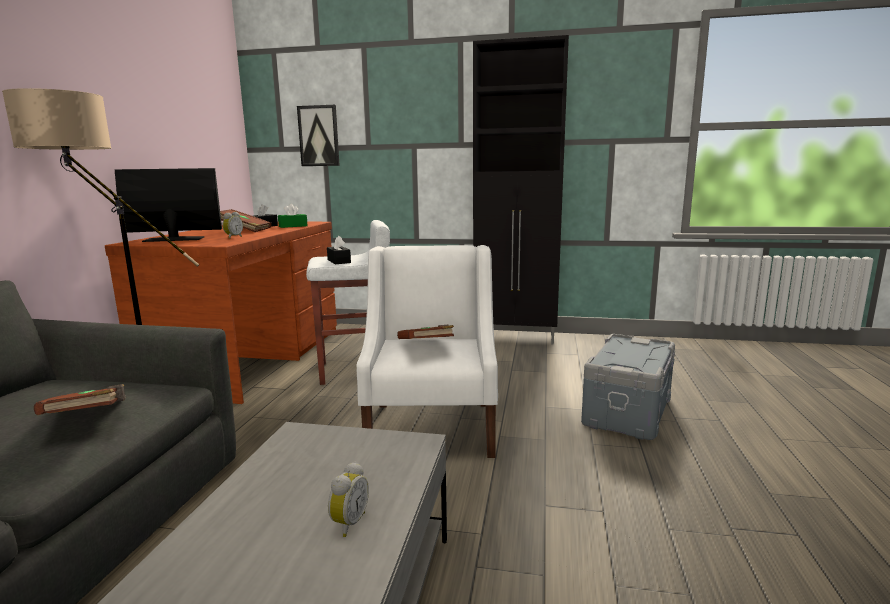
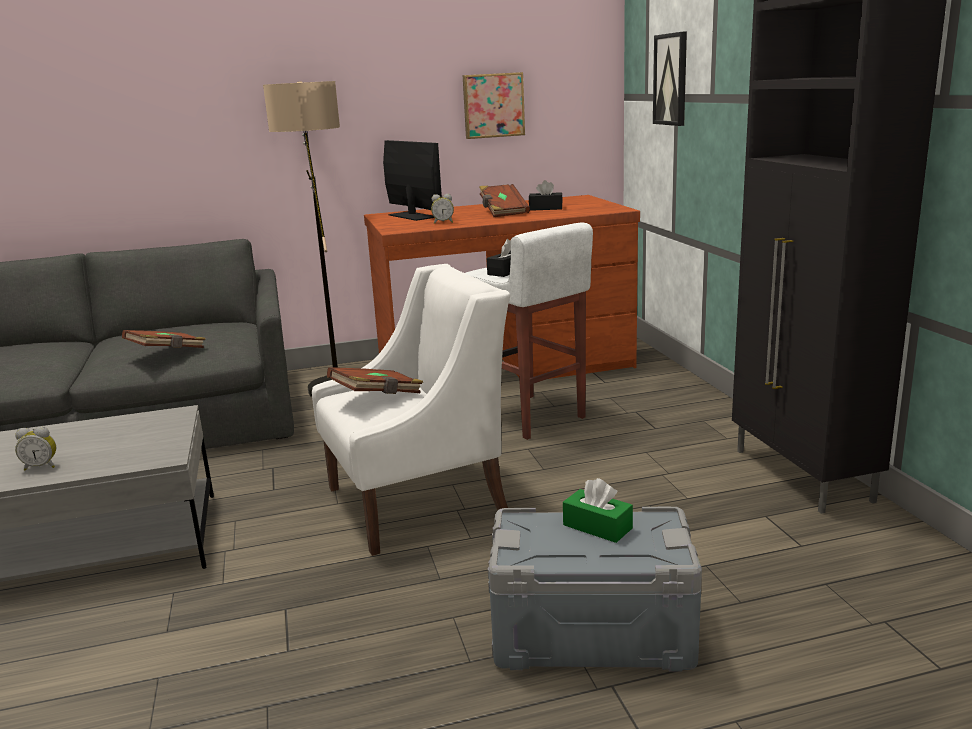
camera: 65 degrees right, 5 degrees up
(181, 146) = (493, 105): none -> picture
(293, 226) = (563, 213): green tissue box -> green tissue box (597, 527)

